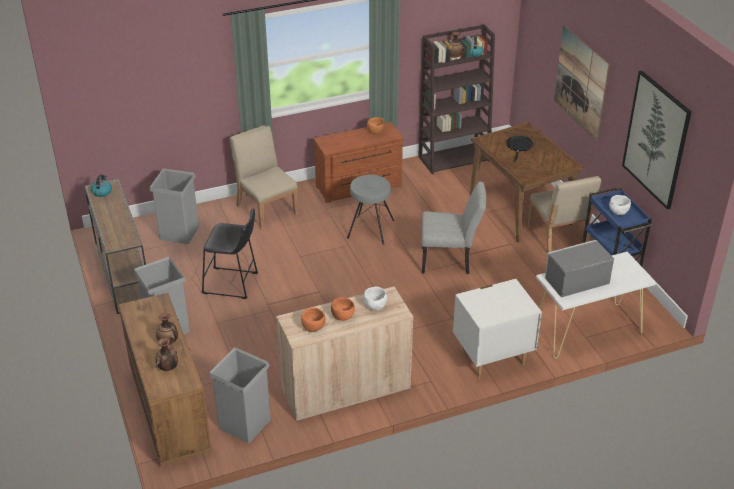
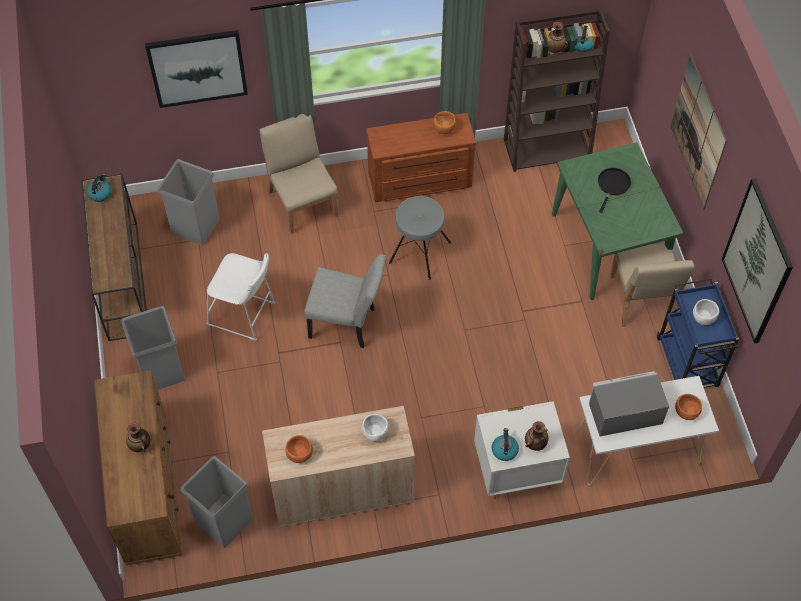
camera: 10 degrees right, 20 degrees up
(168, 368) = (134, 483): vase -> vase (535, 444)
(179, 80) = (197, 68): none -> picture
(233, 284) = (244, 315): black stool -> white stool
(342, 317) = (335, 444): orange bowl -> orange bowl (686, 412)
(450, 261) = (503, 318): grey chair -> grey chair (347, 324)
(485, 313) = (504, 450): none -> kettle
(520, 209) = (608, 247): brown dining table -> green dining table

